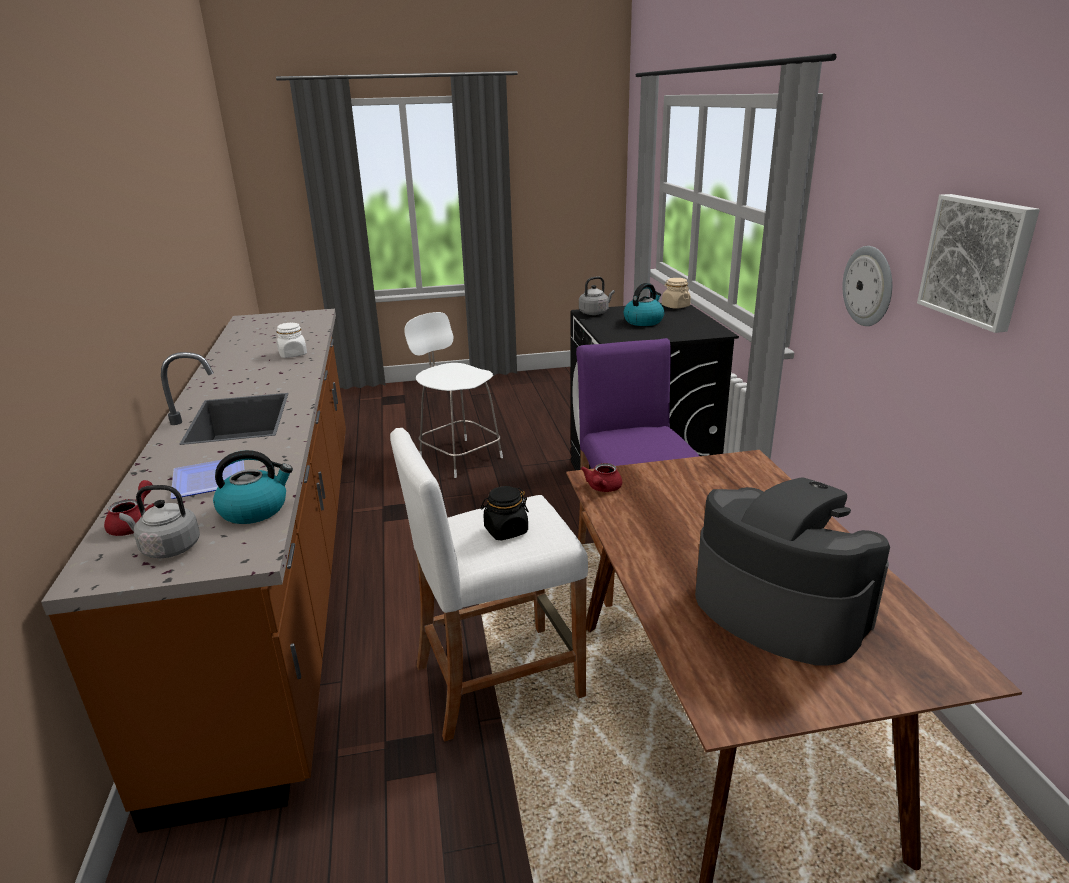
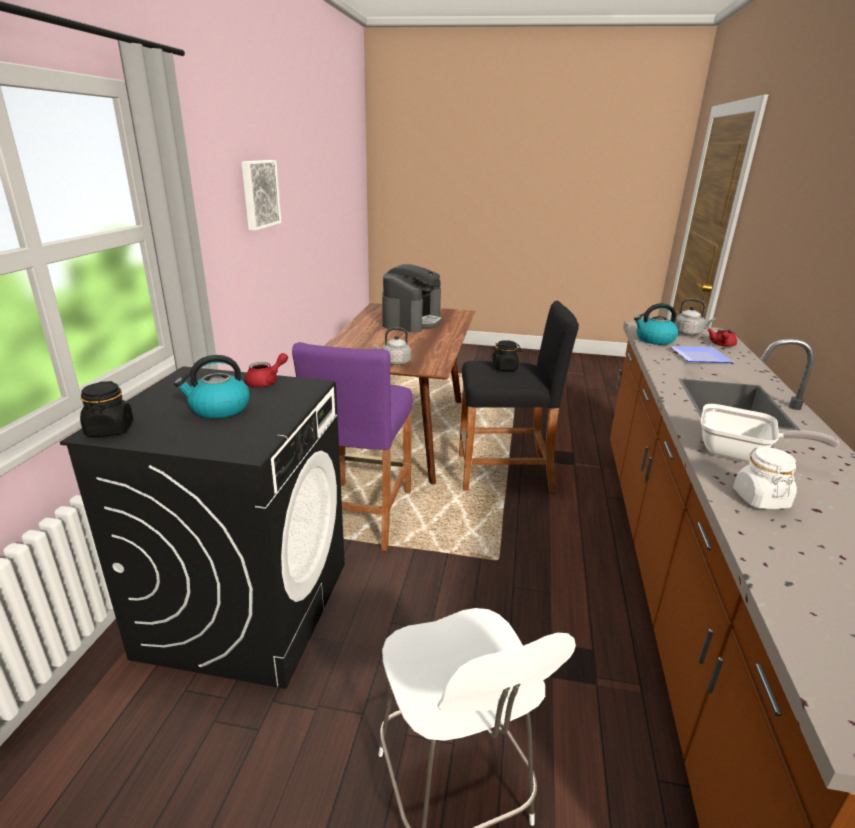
camera: 160 degrees left, 0 degrees up
(281, 374) = (740, 454): none -> frying pan
(498, 680) = (504, 473): white stool -> black stool
(595, 313) = (241, 444): grey kettle -> grey kettle (394, 362)
(602, 488) = (435, 363): red teapot -> red teapot (267, 382)
(675, 306) = (110, 430): beige jar -> black jar
(779, 608) = (412, 321): coffee machine -> coffee machine turned 135 degrees counterclockwise
(869, 286) = (219, 243): wall clock -> none

